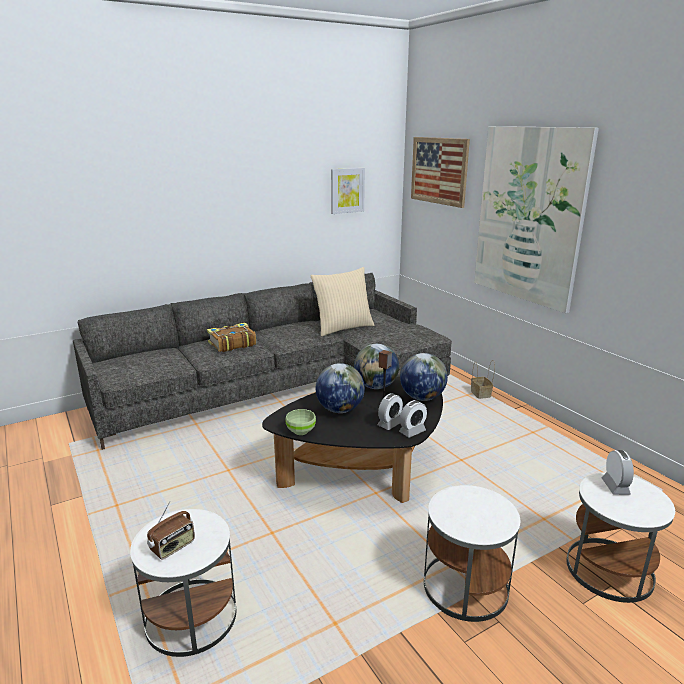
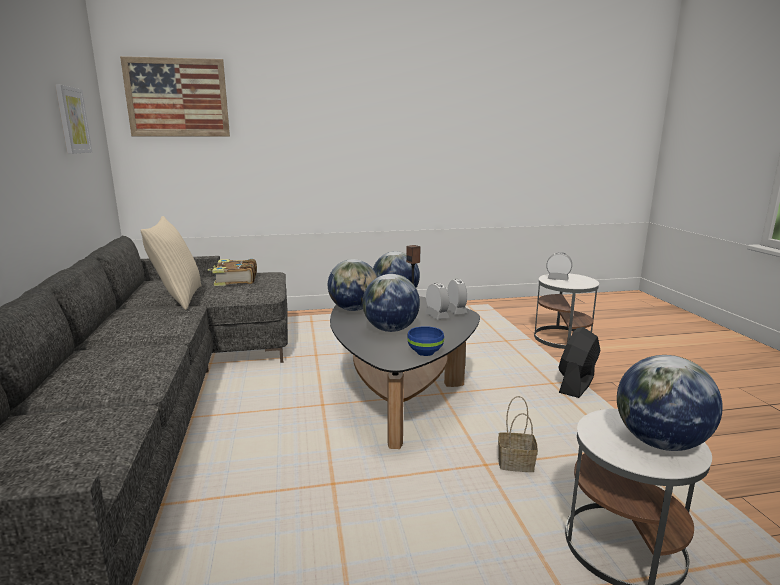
camera: 70 degrees left, 5 degrees down
(173, 547) = (659, 442): radio -> globe
(231, 344) = (112, 359): book -> book (235, 280)
(300, 431) = (425, 352): green bowl -> blue bowl
(465, 587) = (576, 384): white side table -> black fan
(481, 394) = (316, 316): basket -> basket (517, 463)
(529, 216) = (320, 133): picture -> none

